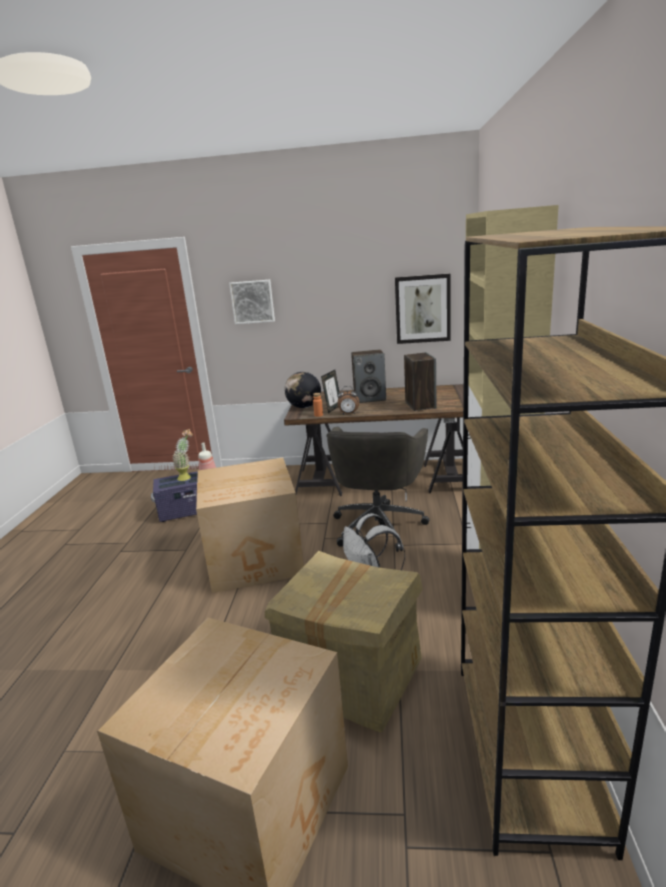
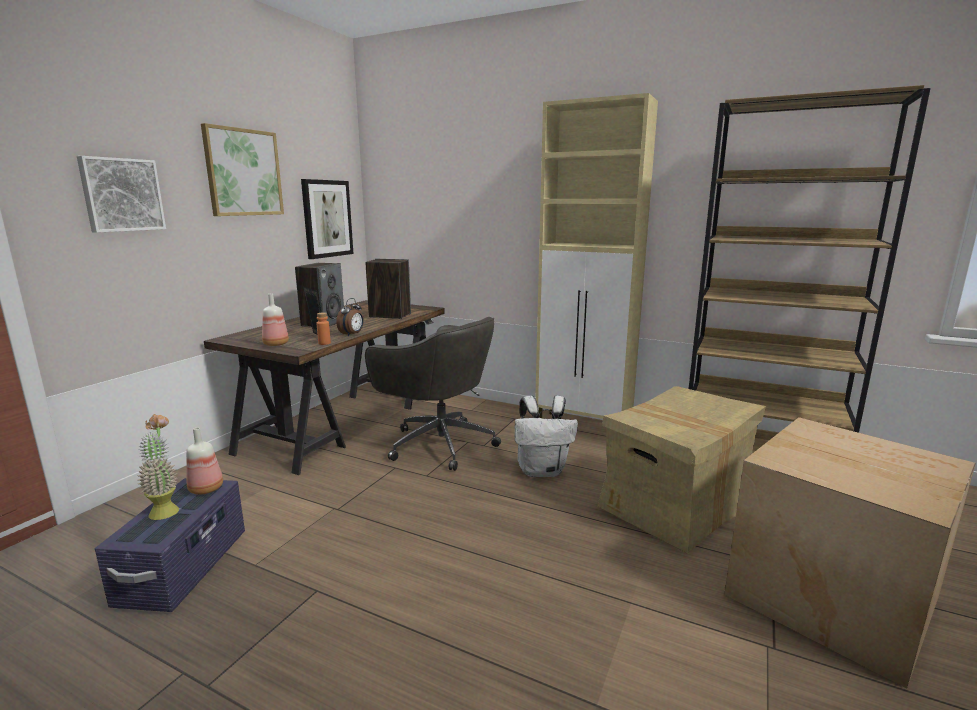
camera: 70 degrees left, 5 degrees down
(256, 559) = (422, 528): cardboard box -> none
(304, 407) = (275, 344): globe -> bottle
(338, 278) = (243, 172): none -> picture

